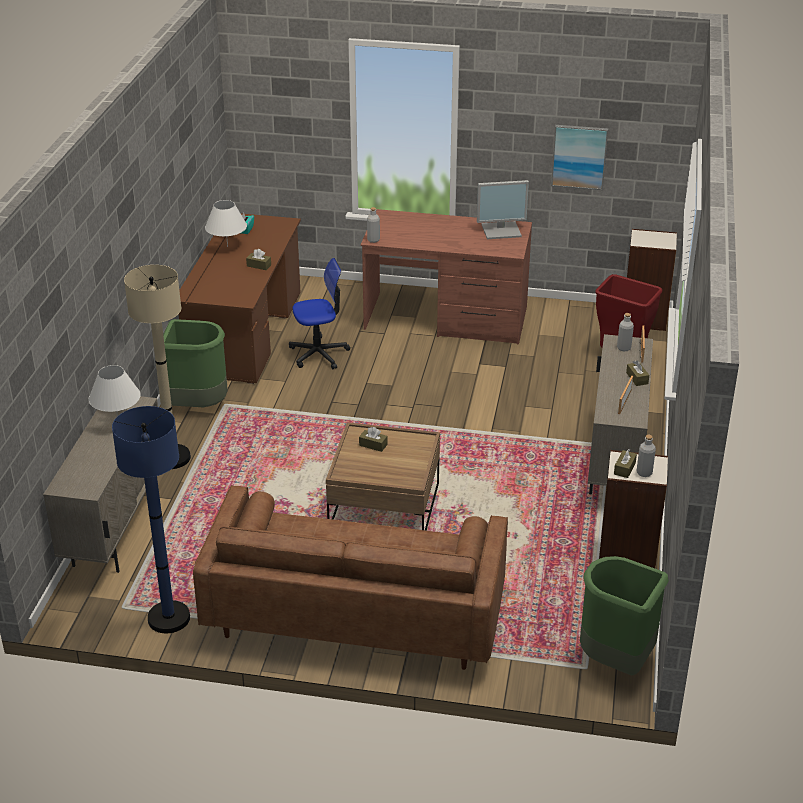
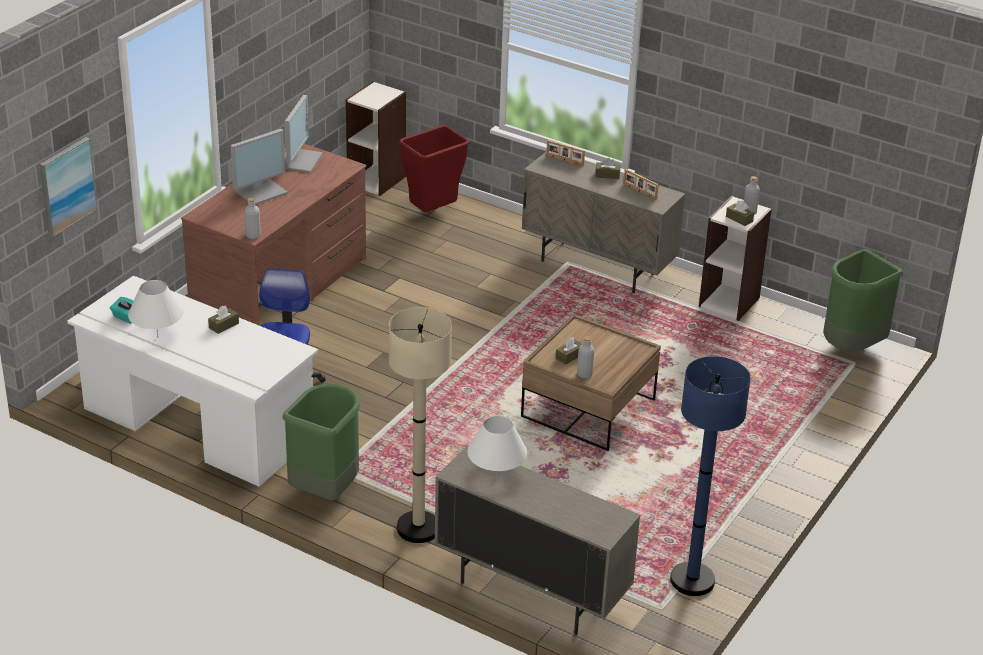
camera: 70 degrees left, 0 degrees up
(245, 333) = (198, 425): brown desk -> white desk
(355, 613) = (735, 463): brown sofa -> none
(440, 227) = (261, 191): none -> monitor
(579, 156) = (301, 51): picture -> picture (67, 186)
(624, 348) = (554, 166): grey bottle -> grey bottle (584, 374)

